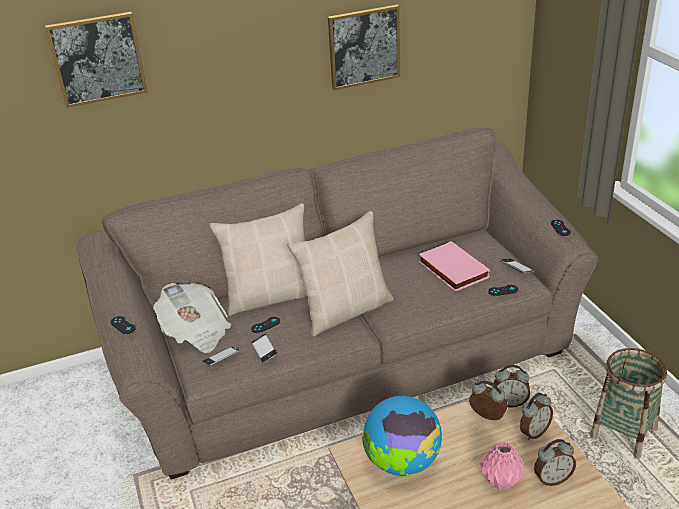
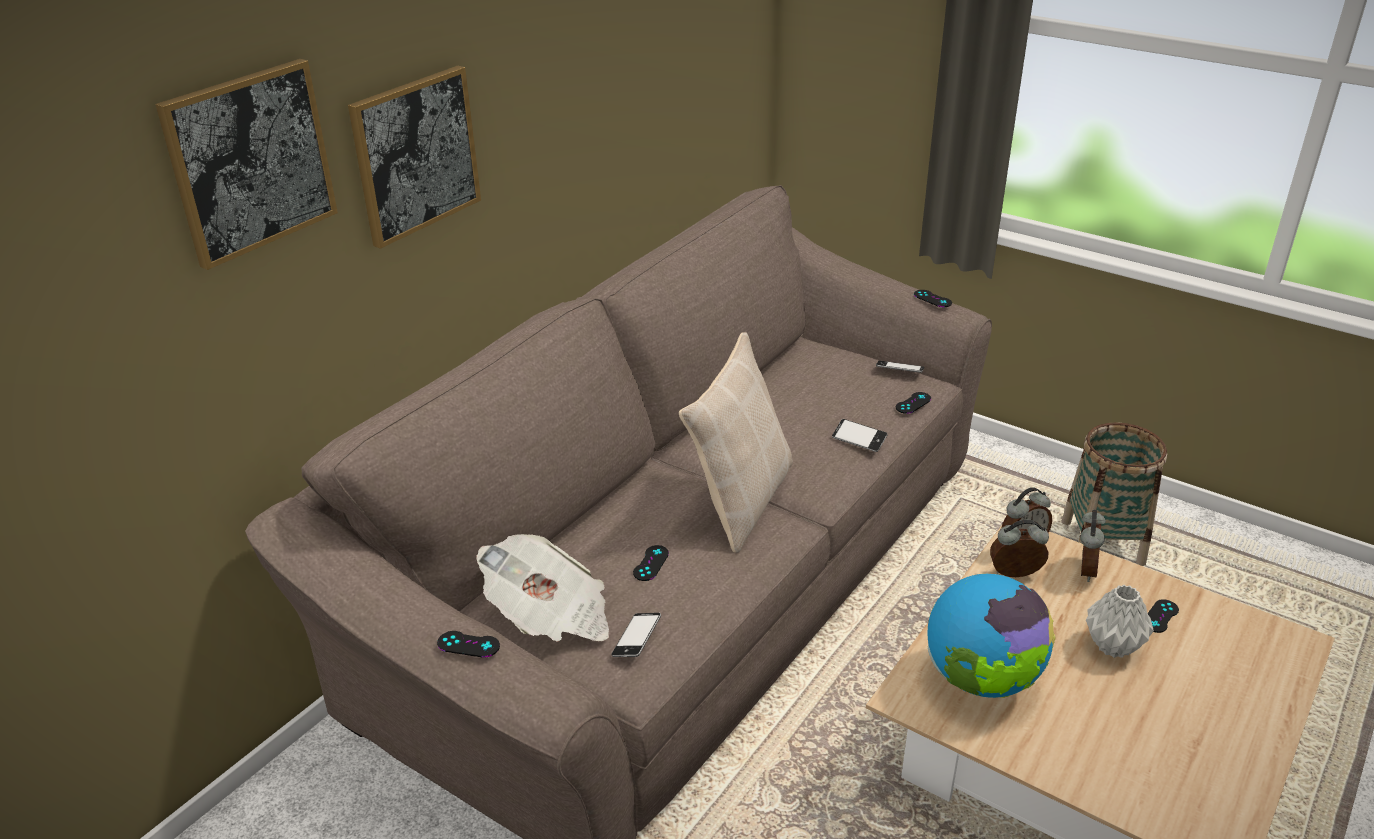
camera: 35 degrees left, 0 degrees up
(264, 351) = (690, 600): phone -> phone (859, 439)
(270, 296) = (610, 519): beige pillow -> none
(364, 47) = (611, 85): picture -> picture (415, 155)
(451, 270) = (824, 398): pink book -> none
(502, 482) = (1114, 646): pink vase -> grey vase
(552, 479) = (1160, 616): alarm clock -> black game controller

